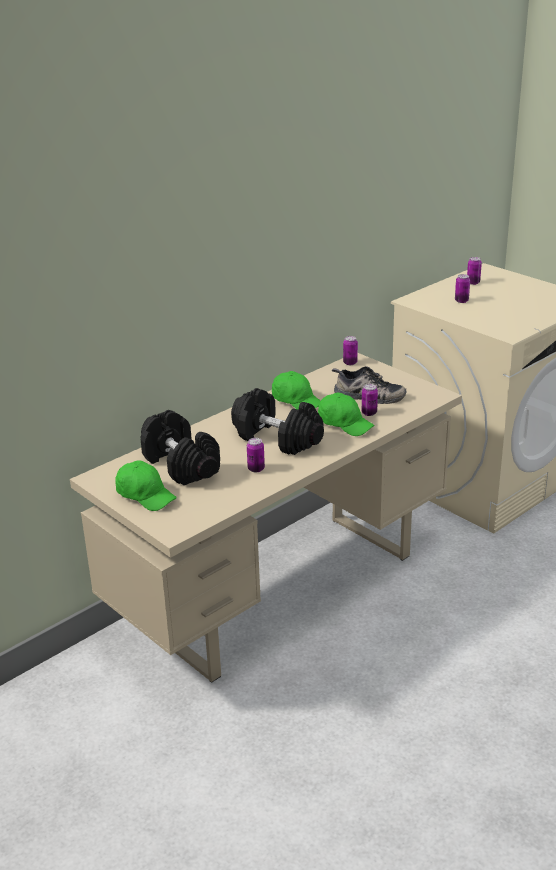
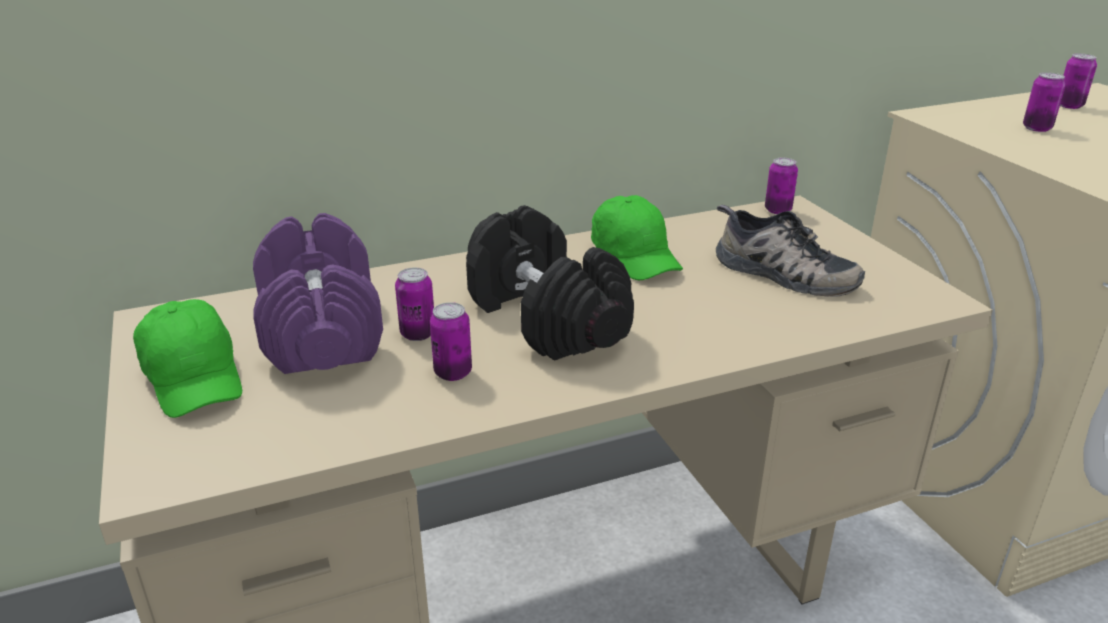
camera: 20 degrees right, 0 degrees up
(180, 465) = (320, 330): black dumbbell -> purple dumbbell
(345, 424) = (702, 318): green cap -> none
(369, 413) = (766, 306): can -> can (418, 334)

